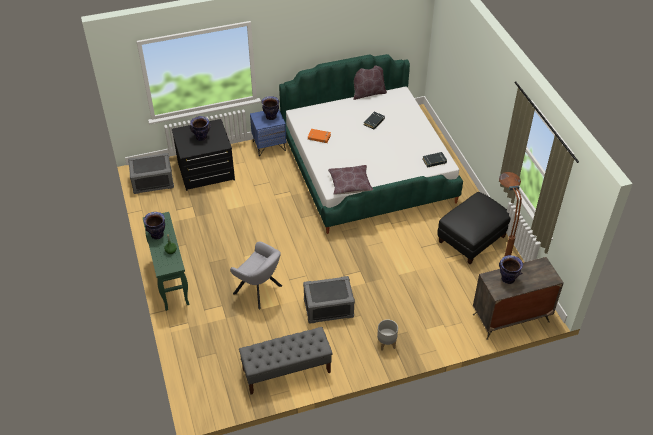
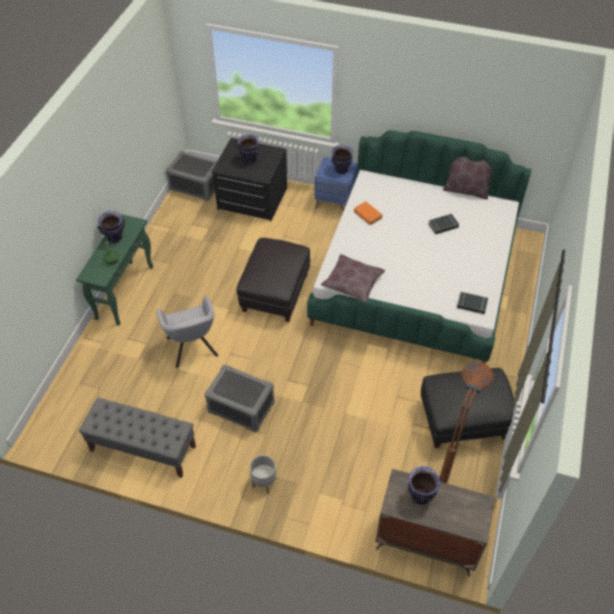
camera: 35 degrees right, 5 degrees up
(283, 225) = (275, 293): none -> black ottoman

